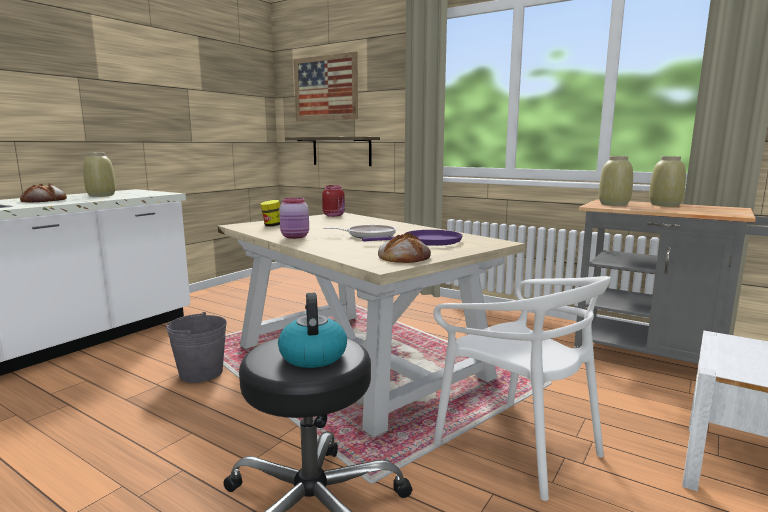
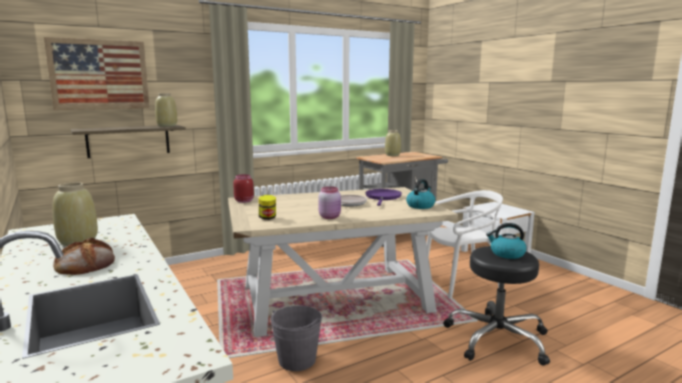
camera: 65 degrees left, 0 degrees up
(404, 256) = (420, 206): bread -> kettle
(613, 204) = (381, 158): beige vase -> beige vase (167, 125)

